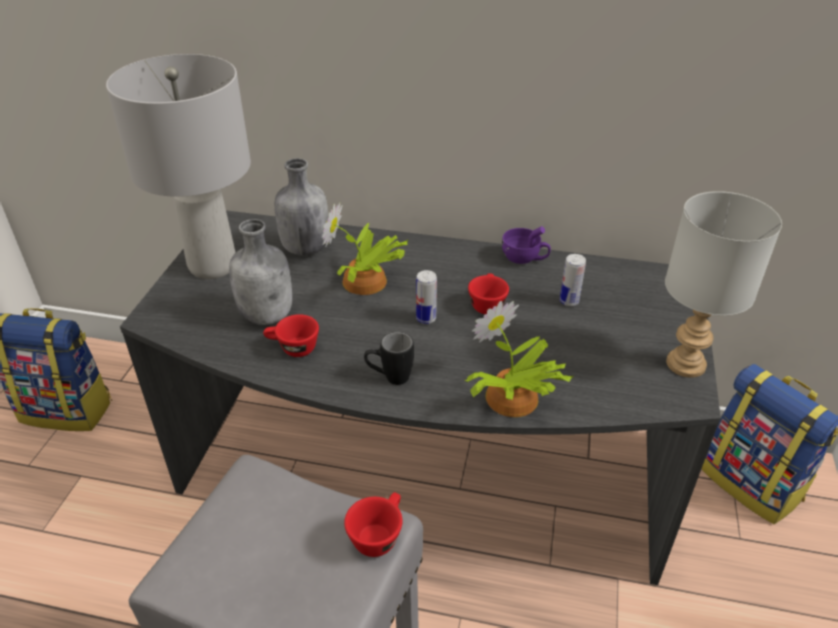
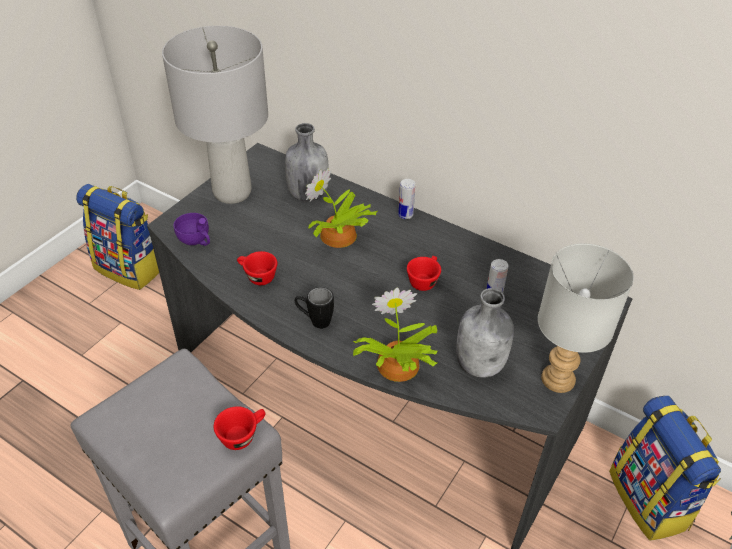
camera: 20 degrees right, 5 degrees up
(268, 315) = (252, 244): grey bottle -> grey bottle (480, 364)
(426, 318) = (368, 280): can -> can (405, 215)
(524, 258) = (479, 249): purple cup -> purple cup (196, 240)

